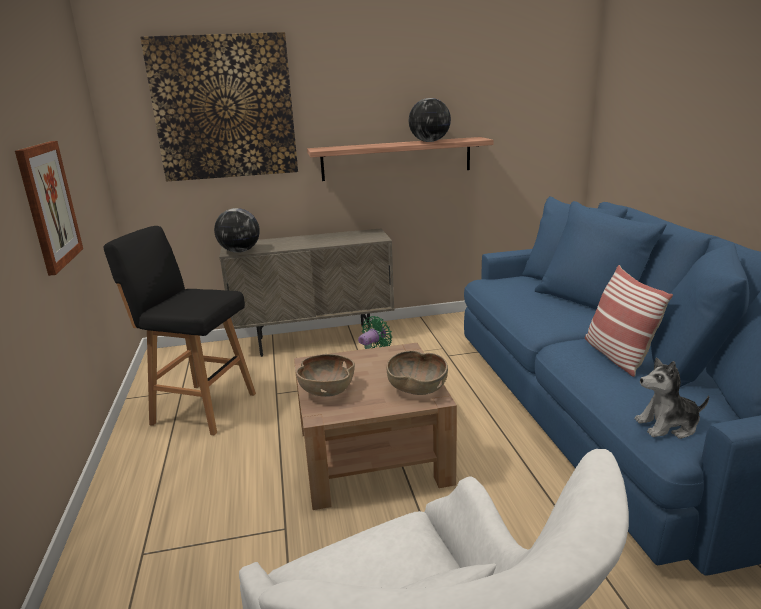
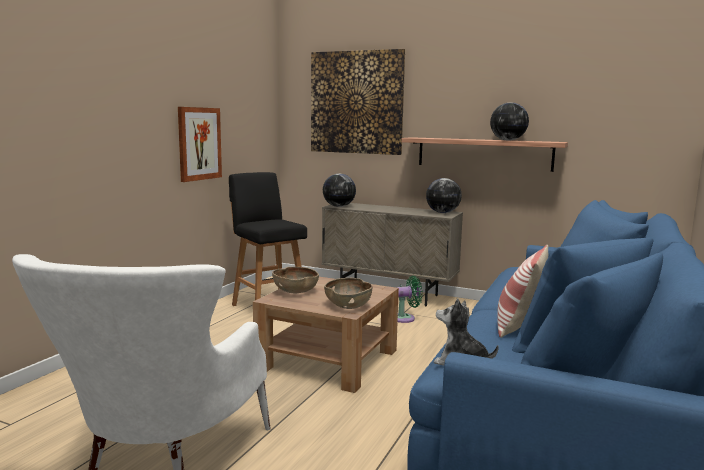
camera: 35 degrees right, 10 degrees down
(367, 234) = (443, 213): none -> globe

